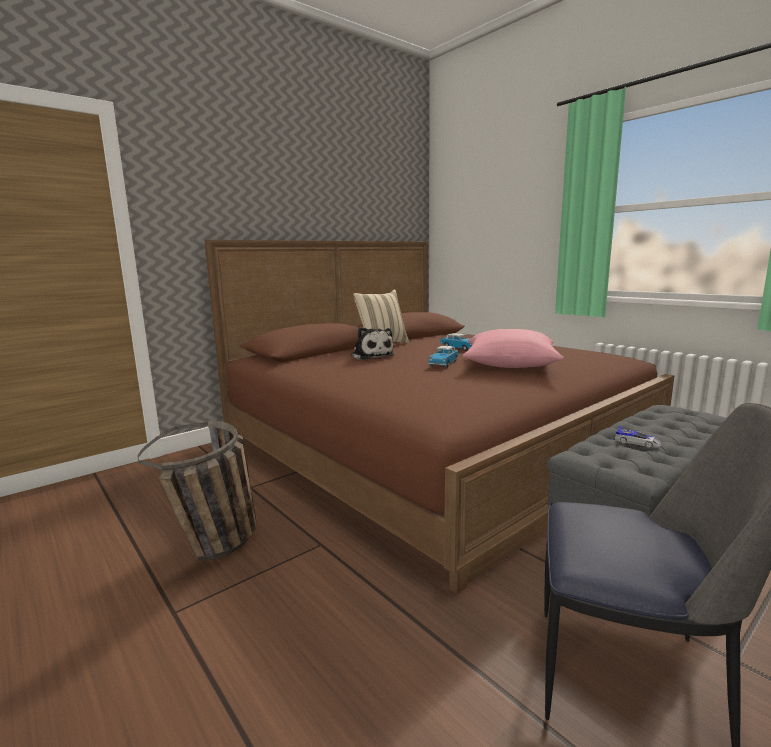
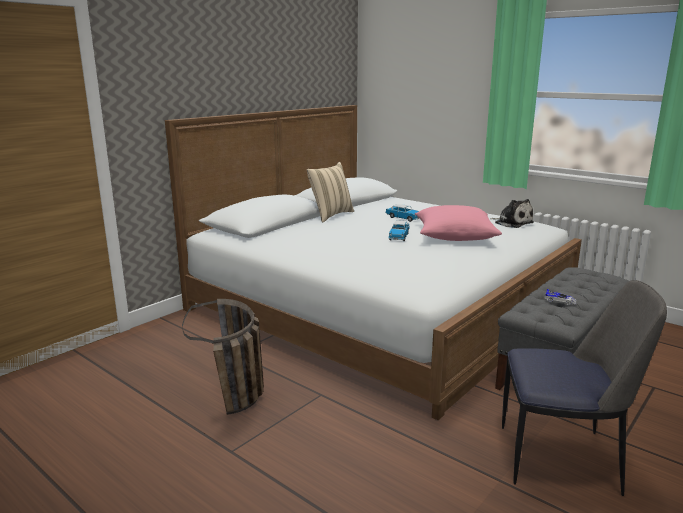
camera: 10 degrees left, 5 degrees up
(371, 356) = (329, 229): plush toy -> plush toy (512, 223)
(431, 445) = (379, 306): brown bed -> white bed

